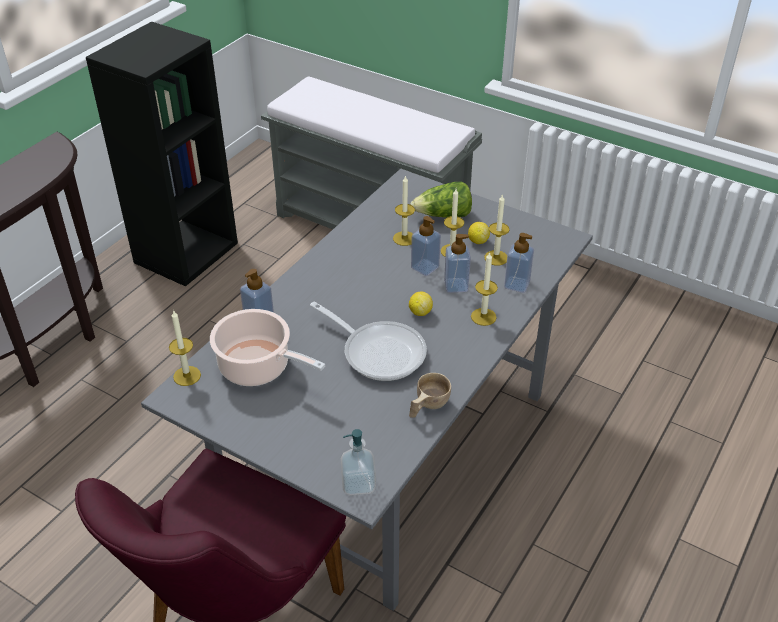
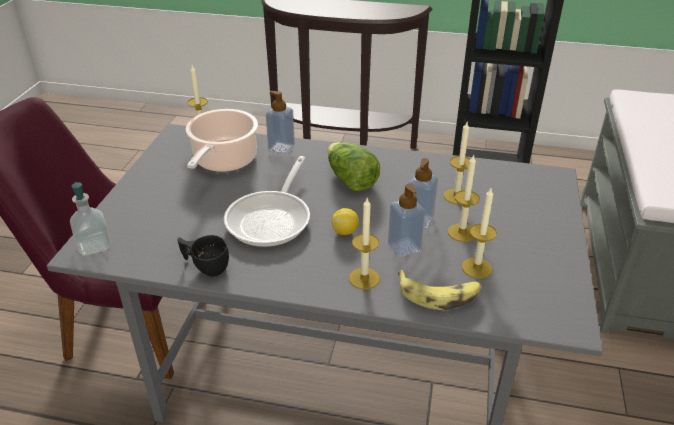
camera: 70 degrees right, 5 degrees down
(427, 406) = (205, 266): beige cup -> black cup
(443, 215) = (519, 213): lettuce -> lettuce (350, 179)
(478, 241) = (496, 248): lemon -> none
(516, 284) = (439, 294): soap dispenser -> banana

